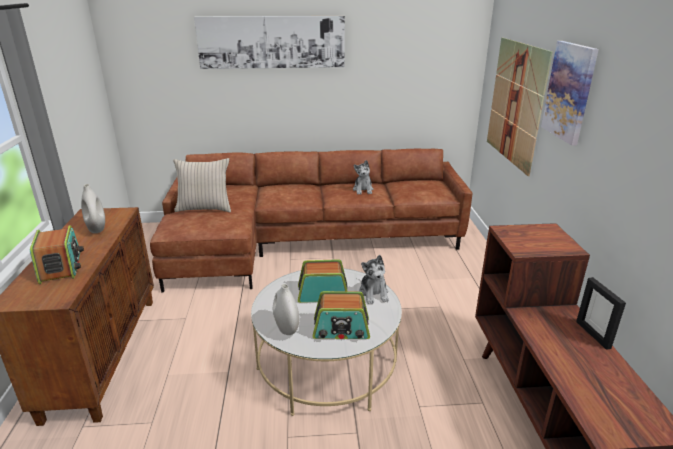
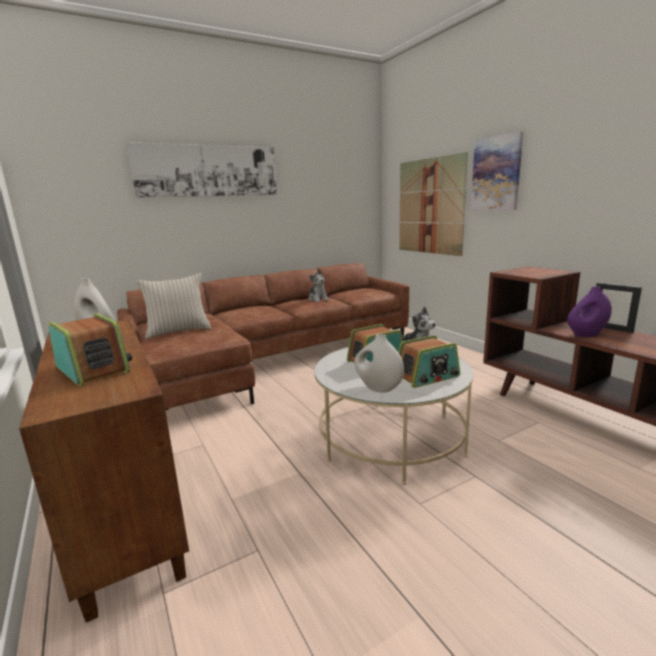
camera: 25 degrees left, 10 degrees down
(546, 334) = (586, 335): none -> purple vase

